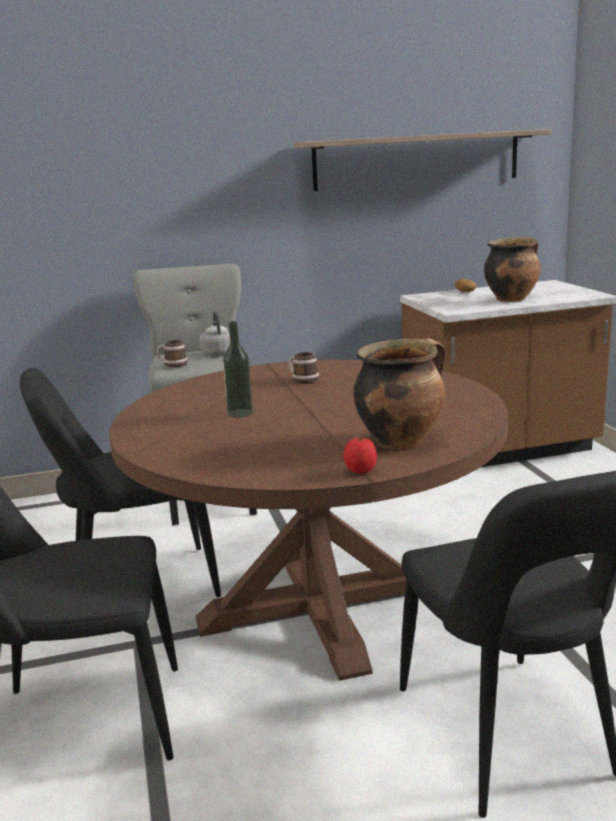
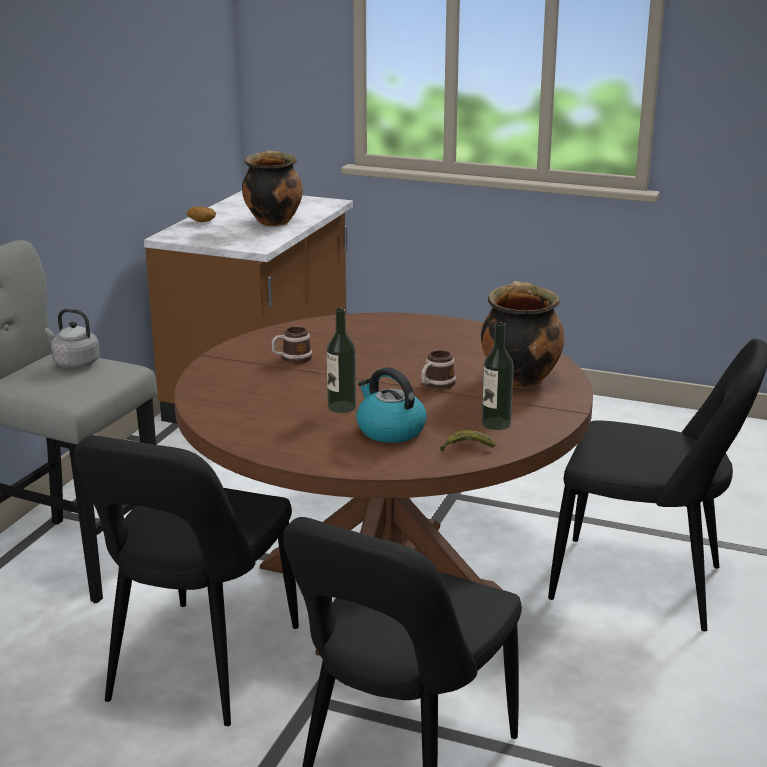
camera: 55 degrees left, 5 degrees up
(172, 364) = (65, 392): mug -> mug (436, 385)
(219, 436) = (389, 430): none -> kettle
(222, 464) = (466, 448): none -> banana
(288, 459) = (496, 423): none -> bottle
(360, 471) = (561, 409): tomato -> none
(417, 160) = (138, 71): shelf -> none

